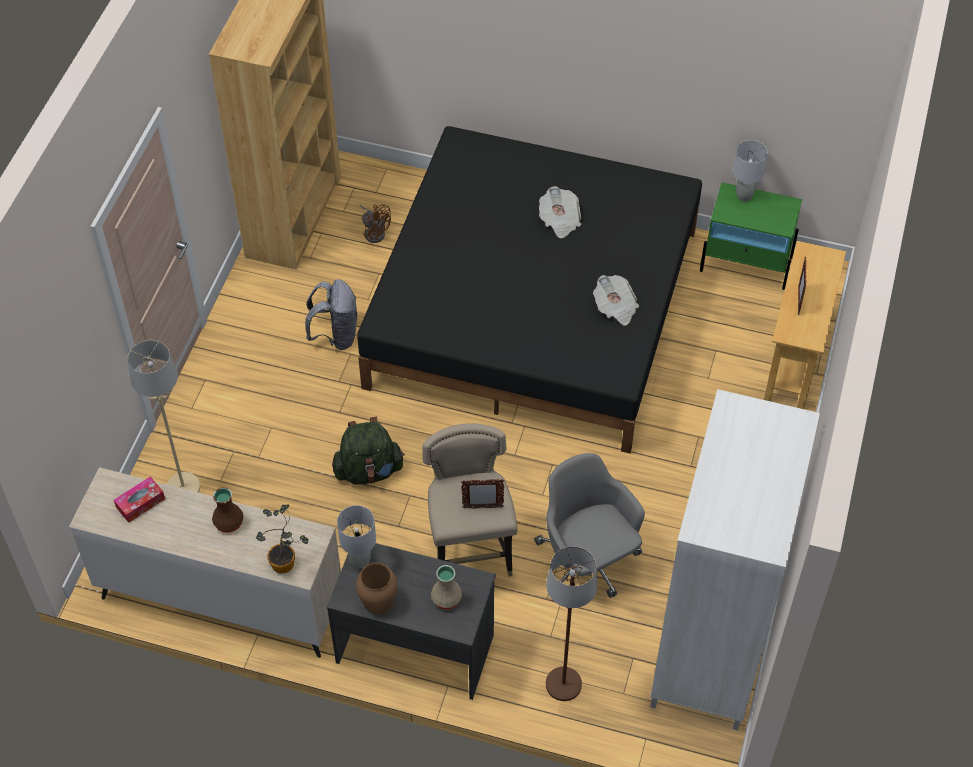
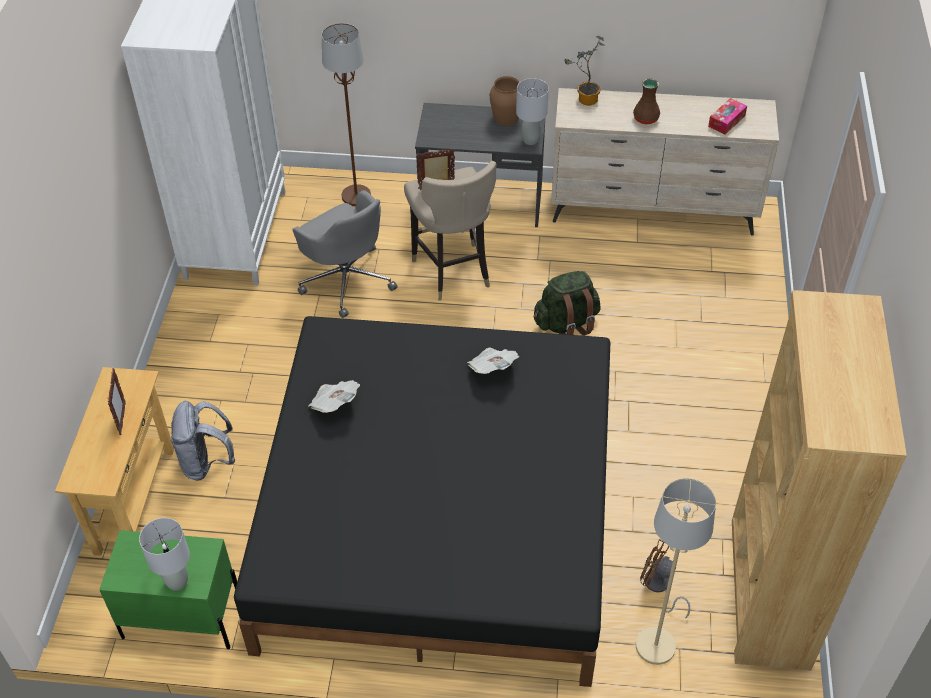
camera: 170 degrees right, 5 degrees down
(183, 487) = (730, 285): beige floor lamp -> beige floor lamp (655, 647)
(336, 335) = (651, 448): grey backpack -> grey backpack (206, 463)
(446, 599) = (451, 126): beige vase -> none
(559, 220) = (415, 502): newspaper -> newspaper (492, 368)

